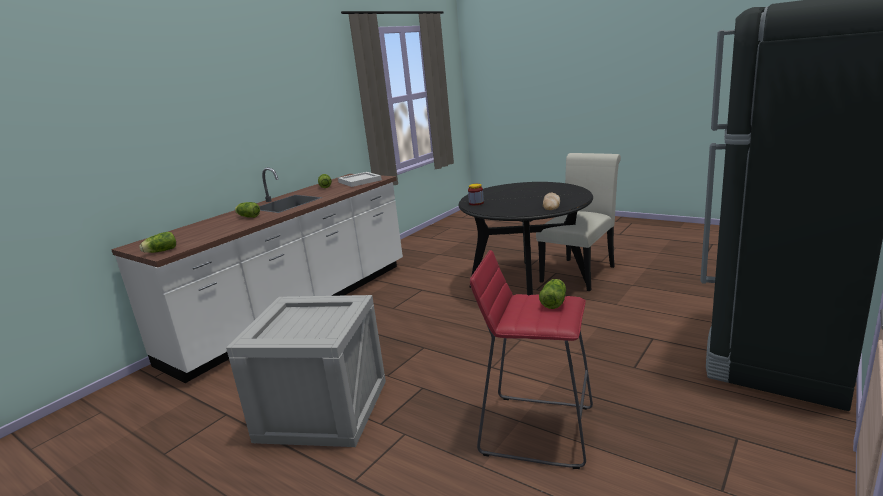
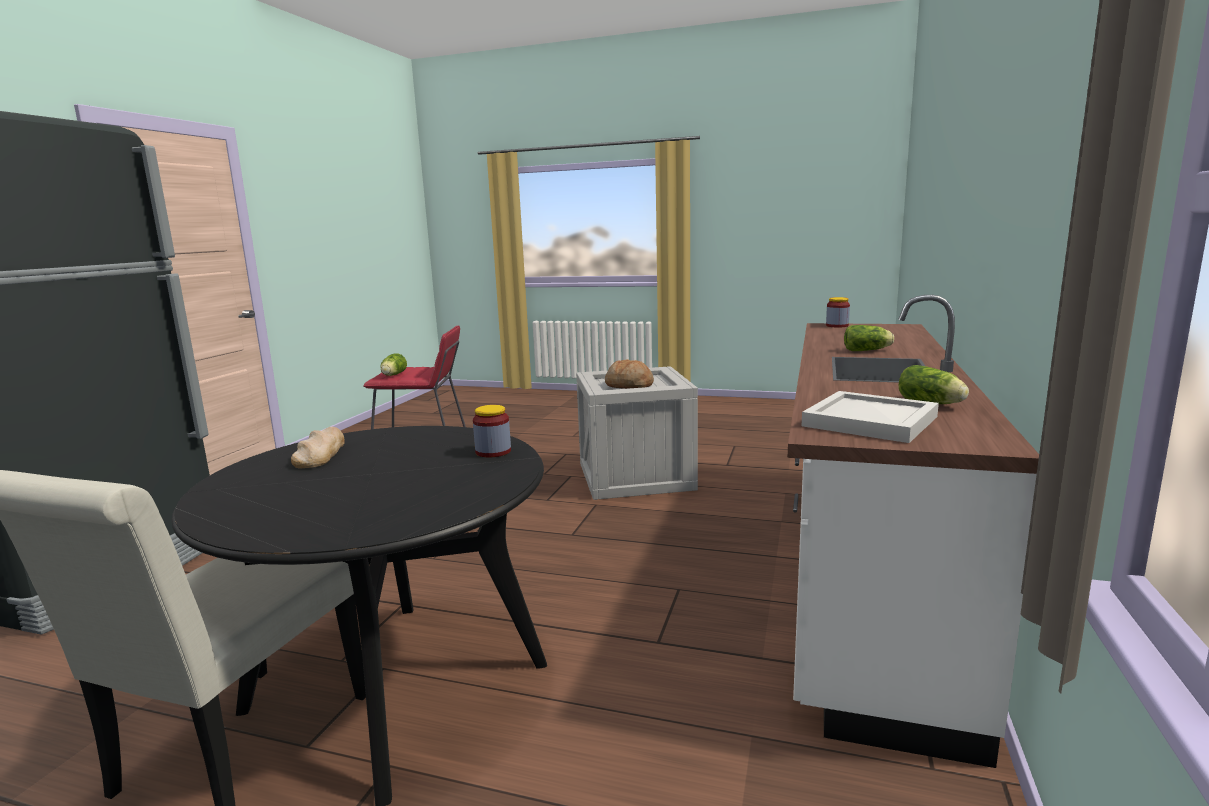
camera: 160 degrees right, 5 degrees down
(160, 251) = (837, 325): lettuce -> jar
(313, 320) = (629, 385): none -> bread

